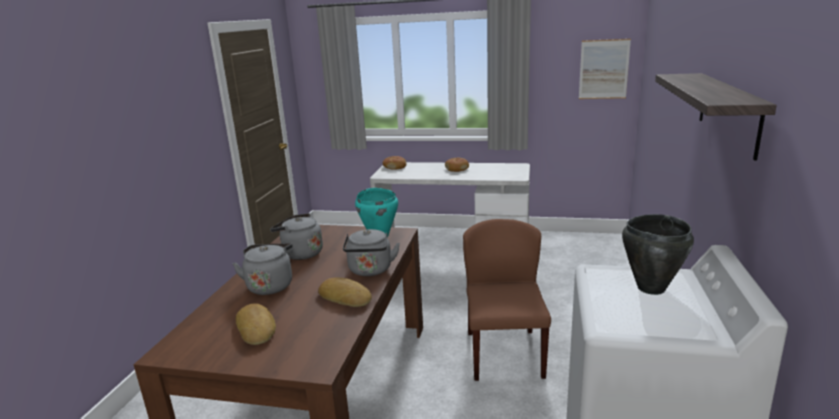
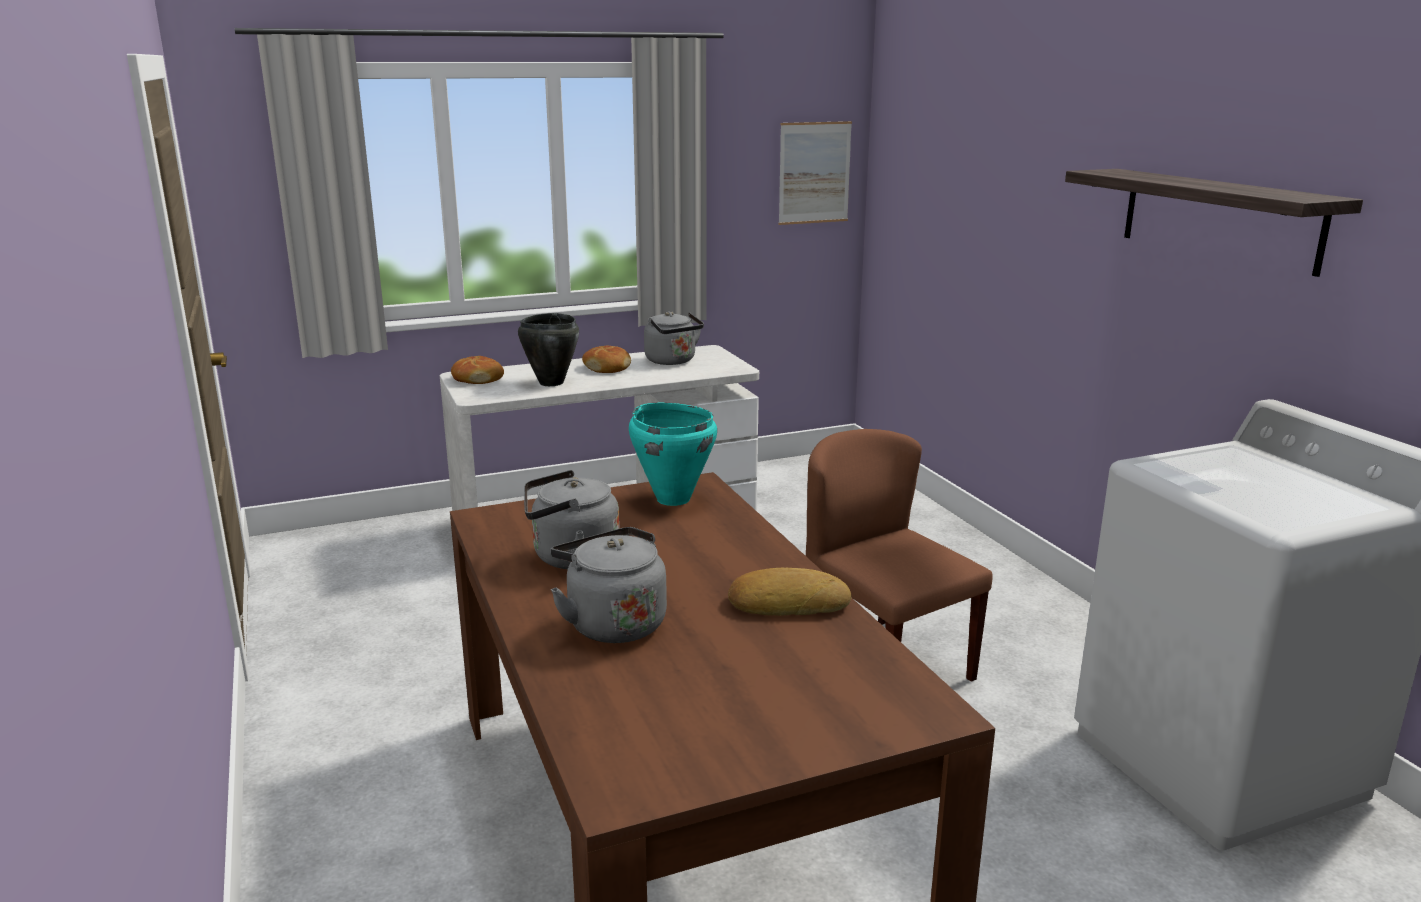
camera: 35 degrees left, 0 degrees up
(257, 328) = (723, 695): bread -> none
(370, 271) = (755, 554): grey kettle -> grey kettle (672, 361)
(650, 288) = (1240, 470): black cooking pot -> black cooking pot (550, 383)

